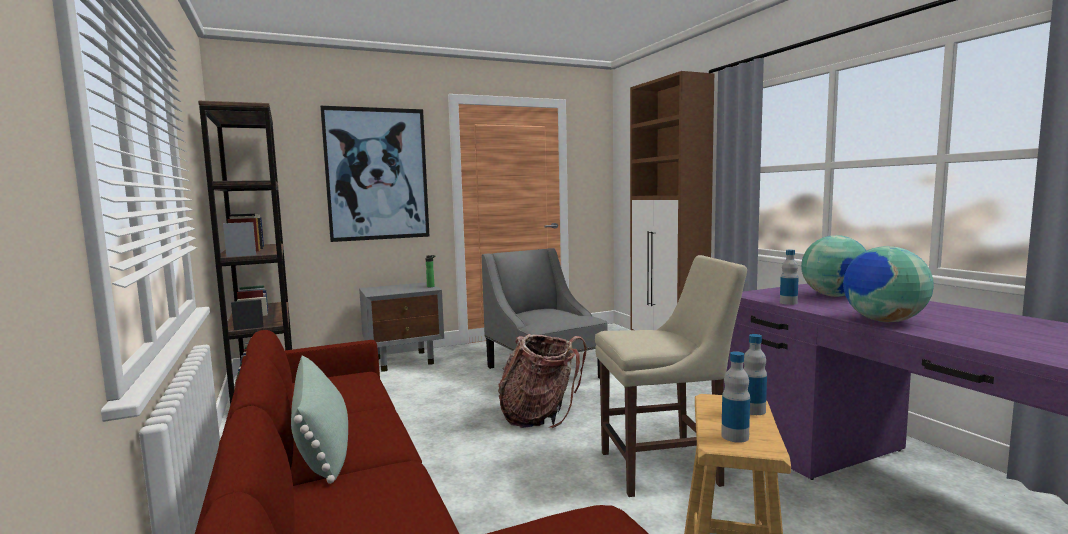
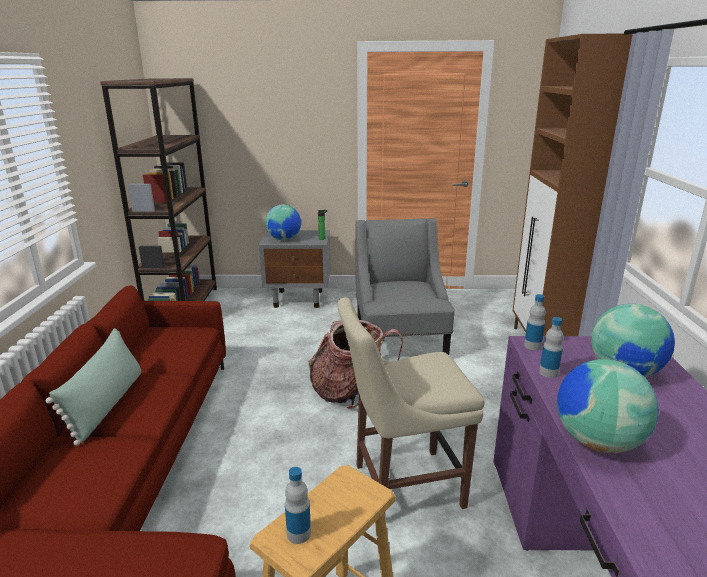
camera: 25 degrees right, 15 degrees up
(377, 174) = (285, 126): picture -> none
(389, 291) = (284, 239): none -> globe
(666, 468) = (402, 486): beige chair -> beige chair turned 150 degrees clockwise
(753, 410) = (359, 505): bottle -> bottle (532, 346)

